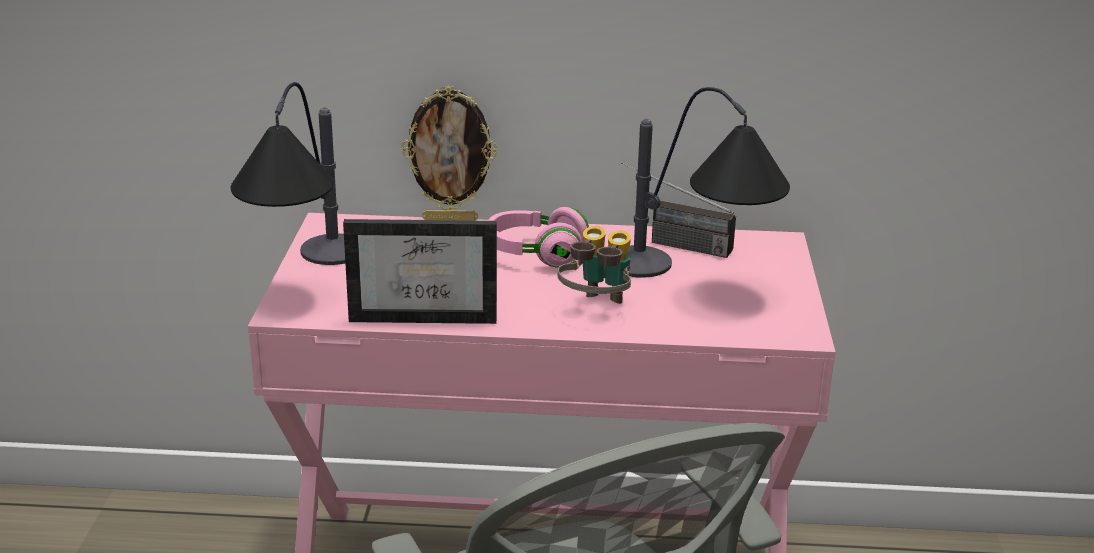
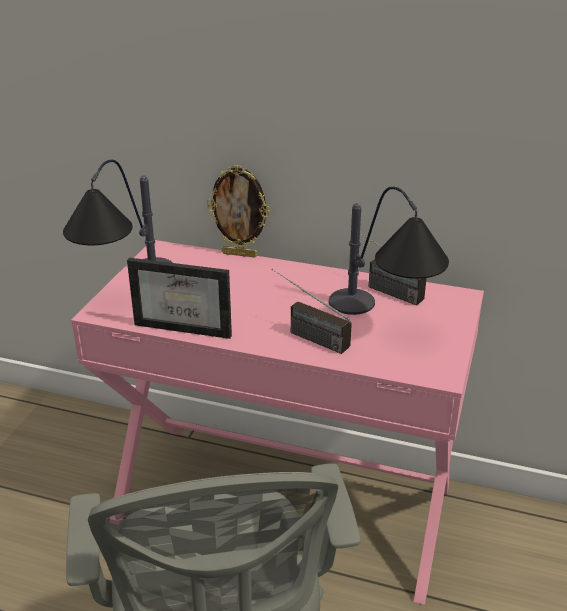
camera: 15 degrees right, 5 degrees up
(536, 254) = (283, 287): pink headphones -> none
(597, 308) = (305, 335): binoculars -> radio

